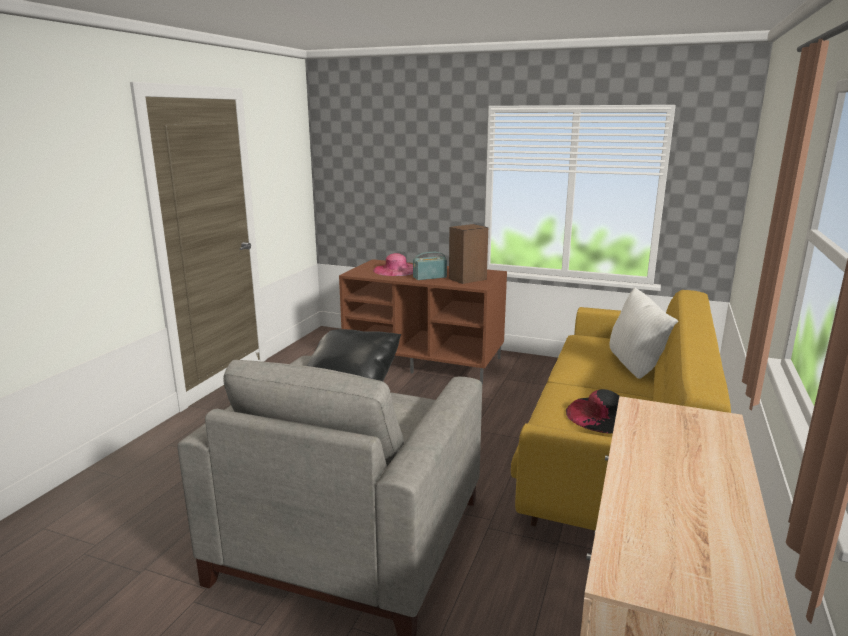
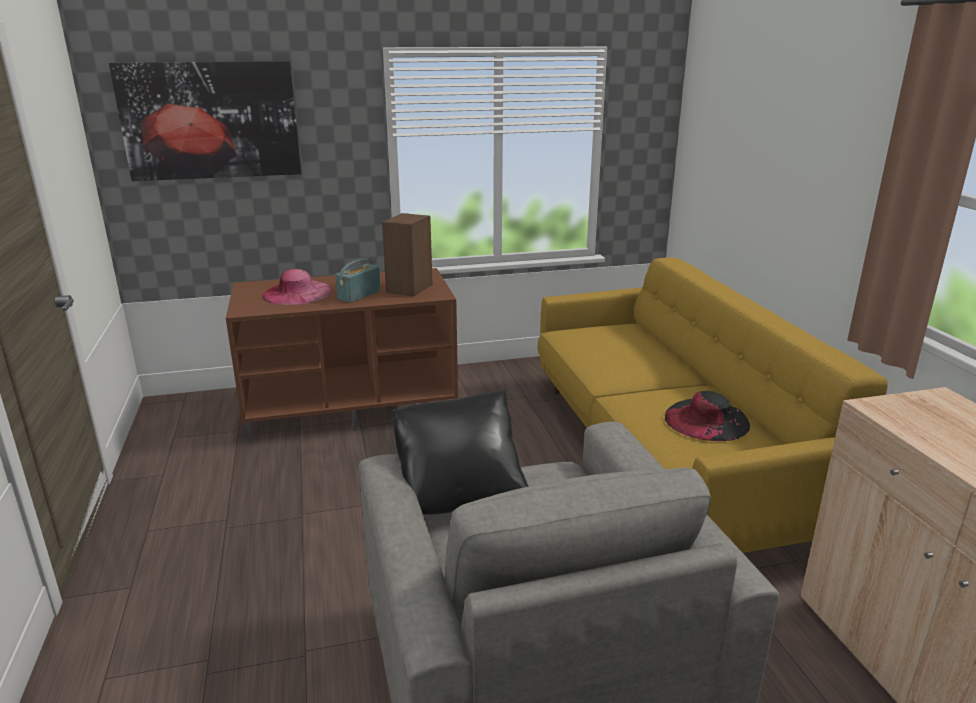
camera: 35 degrees left, 5 degrees up
(376, 152) = (211, 120): none -> picture
(637, 368) = (659, 355): white pillow -> none

